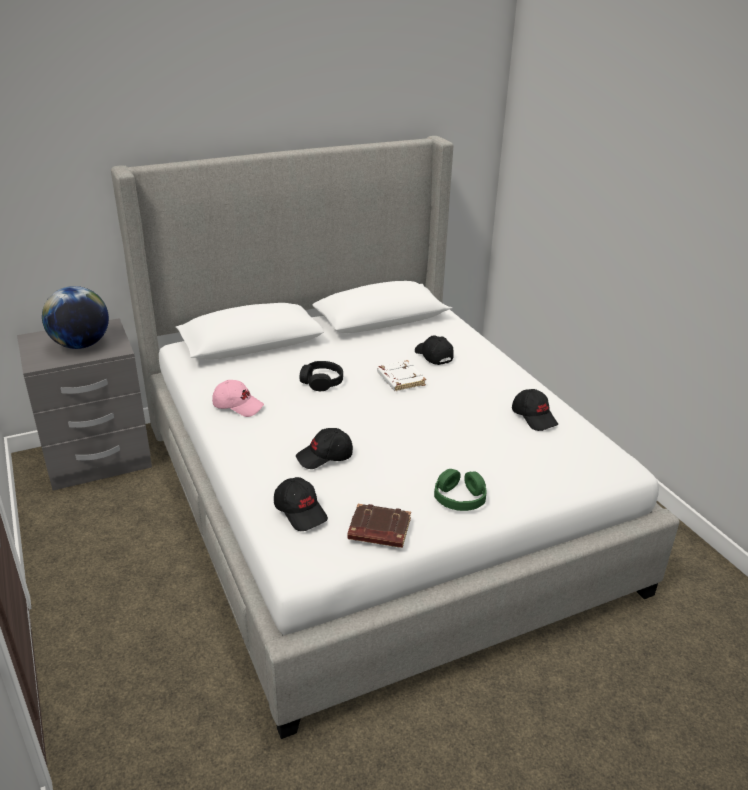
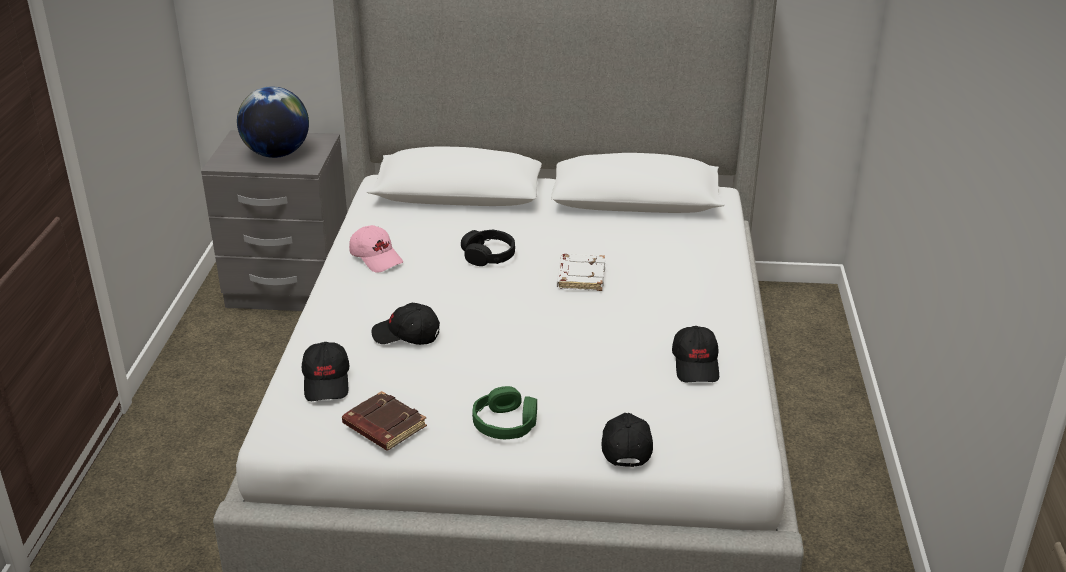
camera: 30 degrees right, 0 degrees up
(433, 356) = (650, 260): black cap -> black cap (625, 446)

